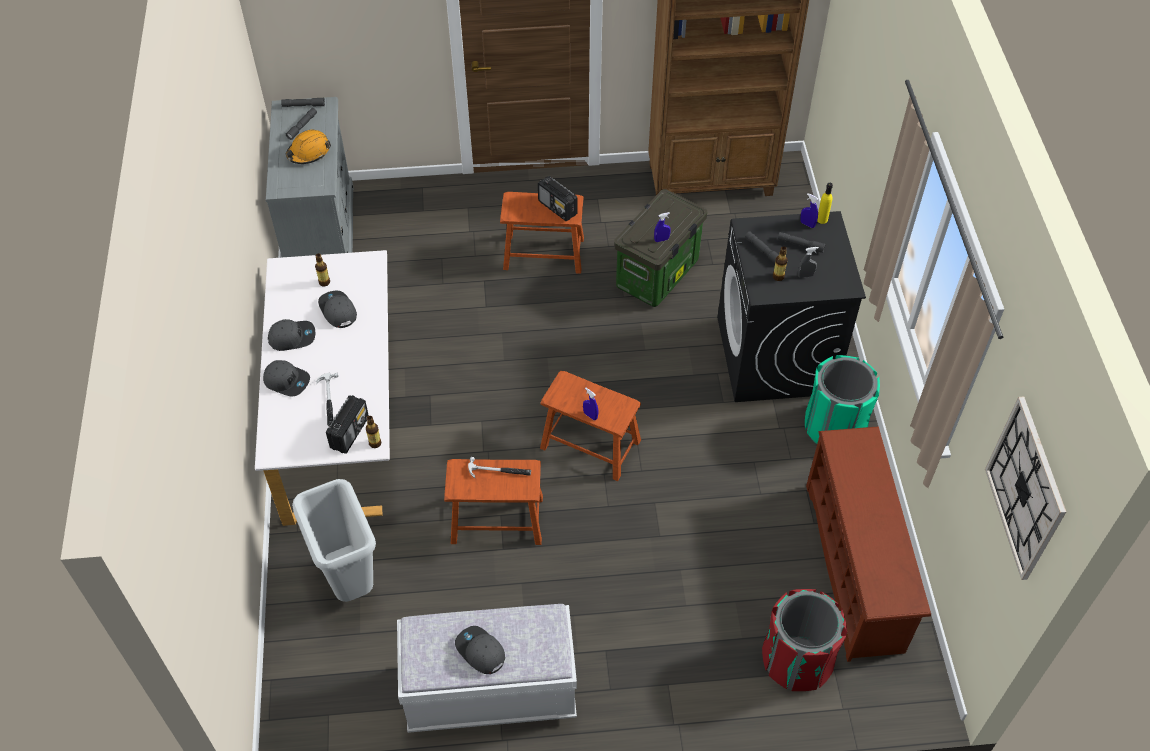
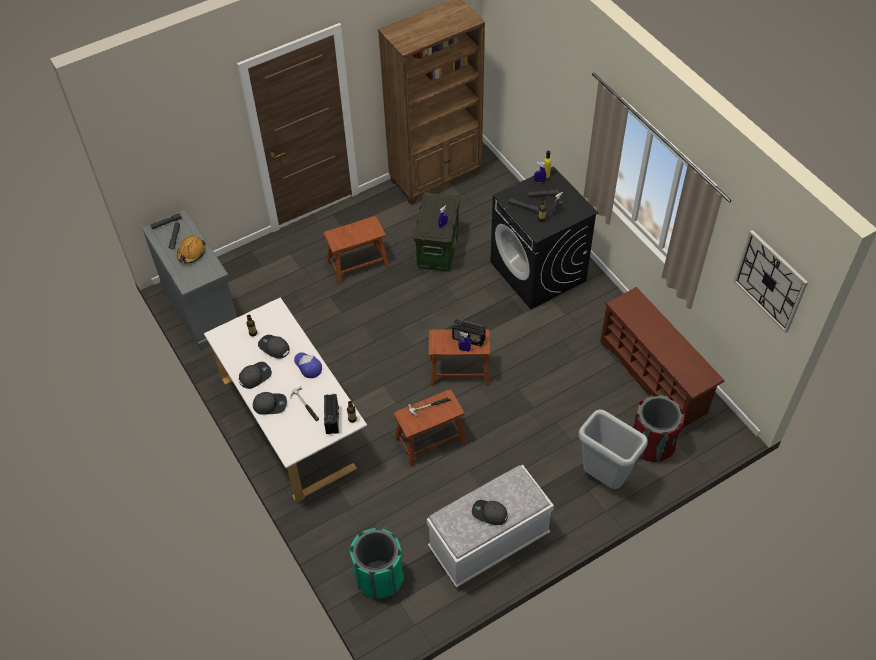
camera: 25 degrees left, 0 degrees up
(349, 582) = (361, 518): grey trash can -> grey trash can (603, 478)
(363, 351) = (308, 366): none -> cap
(558, 208) = (364, 229): radio -> radio (469, 338)
(834, 427) = (596, 301): green trash can -> green trash can (379, 577)

